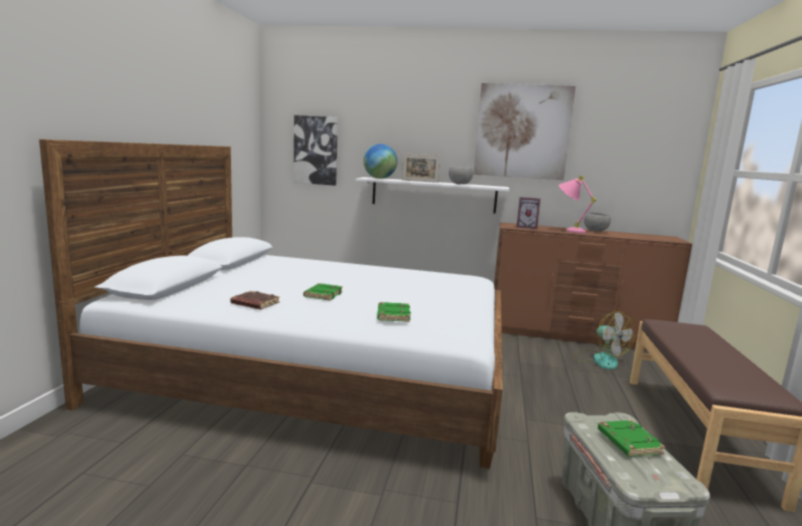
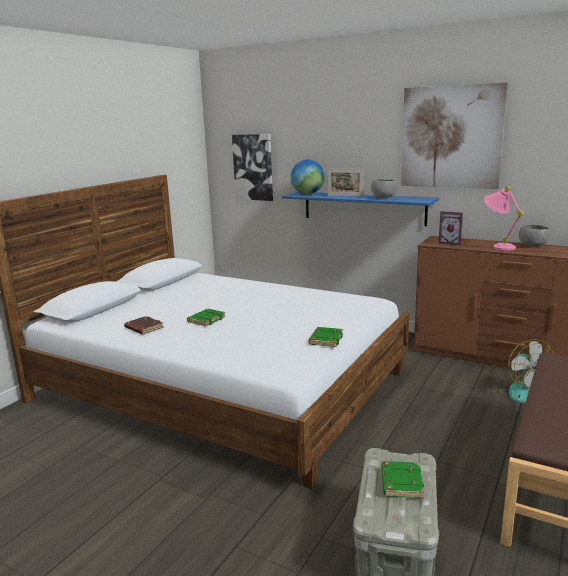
camera: 20 degrees right, 5 degrees up
(392, 315) = (244, 344): green book -> green book (325, 339)
(433, 195) = (363, 208): white shelf -> blue shelf

